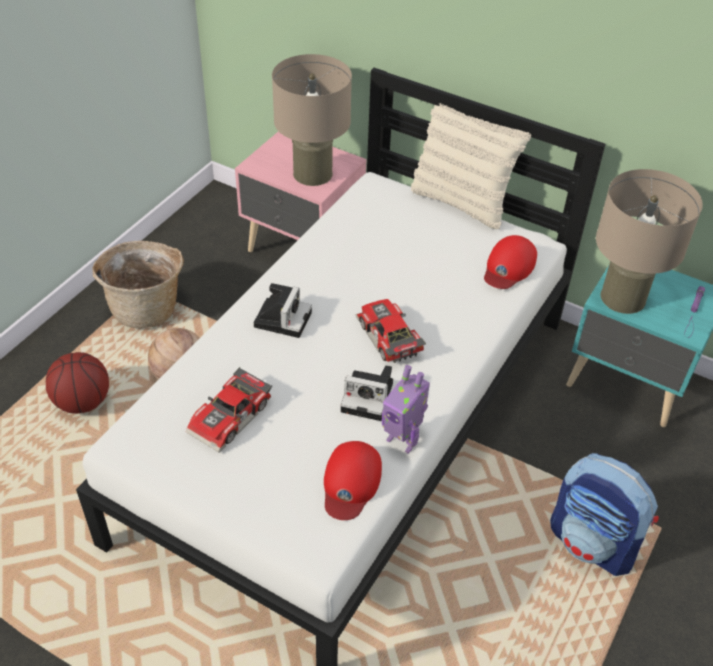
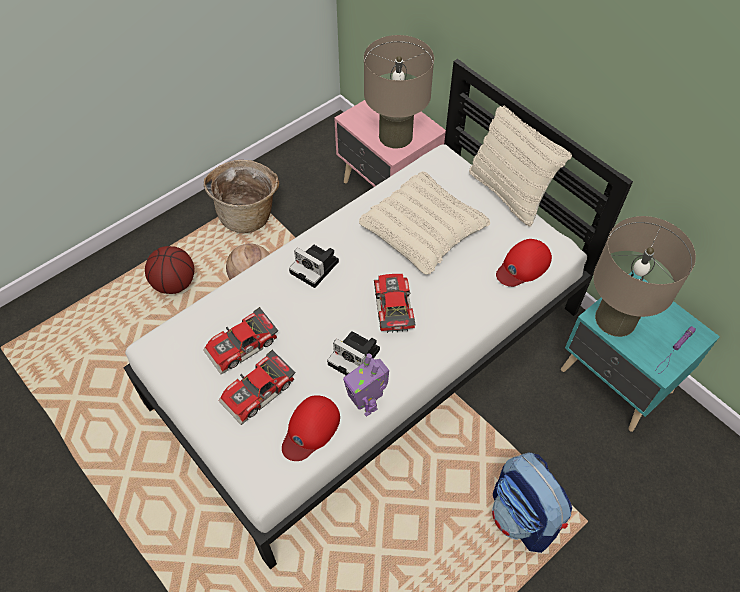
camera: 20 degrees right, 10 degrees up
(273, 460) = (259, 393): none -> toy car
(282, 318) = (316, 267): camera -> camera turned 90 degrees clockwise
(386, 256) = (423, 230): none -> beige pillow

